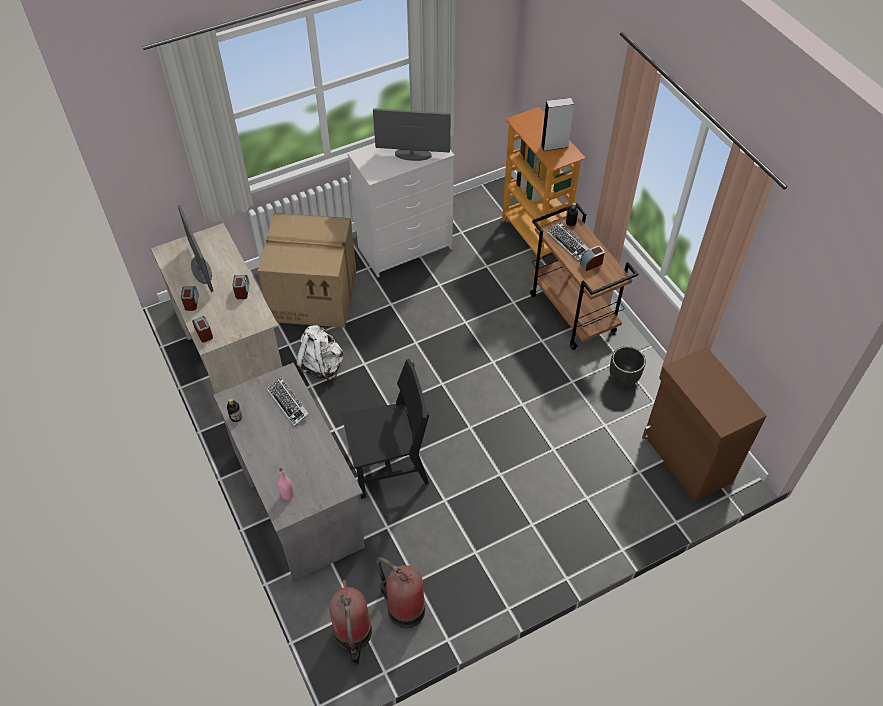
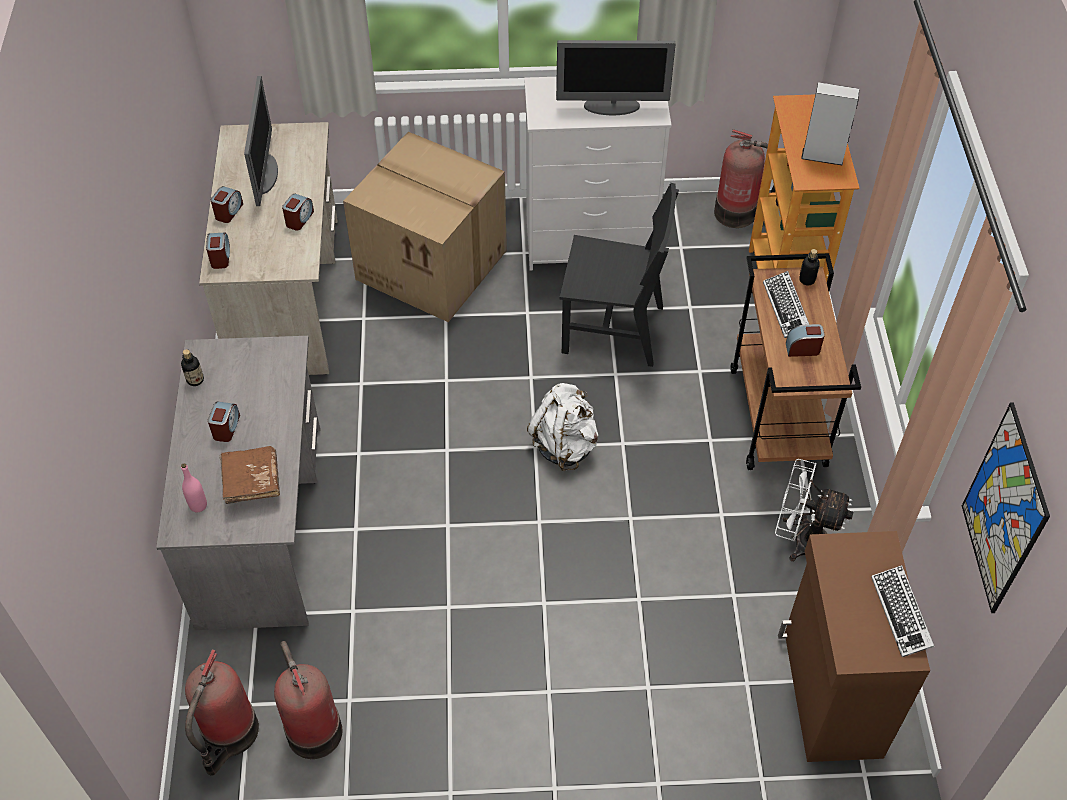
camera: 25 degrees right, 0 degrees up
(275, 439) = (226, 427): none -> alarm clock
(288, 403) = (270, 387): keyboard -> keyboard (901, 613)
(313, 466) = (251, 482): none -> brown book
(322, 365) = (390, 362): white backpack -> white backpack (565, 445)
(389, 466) = (401, 530): black chair -> black chair (613, 330)
(412, 154) = (612, 106): monitor -> monitor turned 150 degrees clockwise
(484, 200) = (739, 214): none -> fire extinguisher
(624, 378) = (801, 539): black planter -> white fan
(786, 307) = (1004, 510): none -> picture

